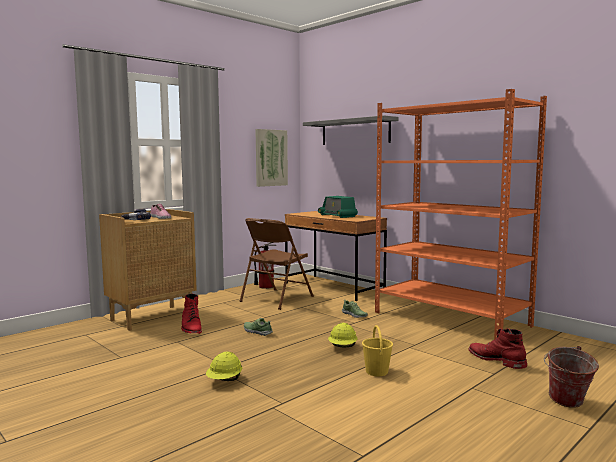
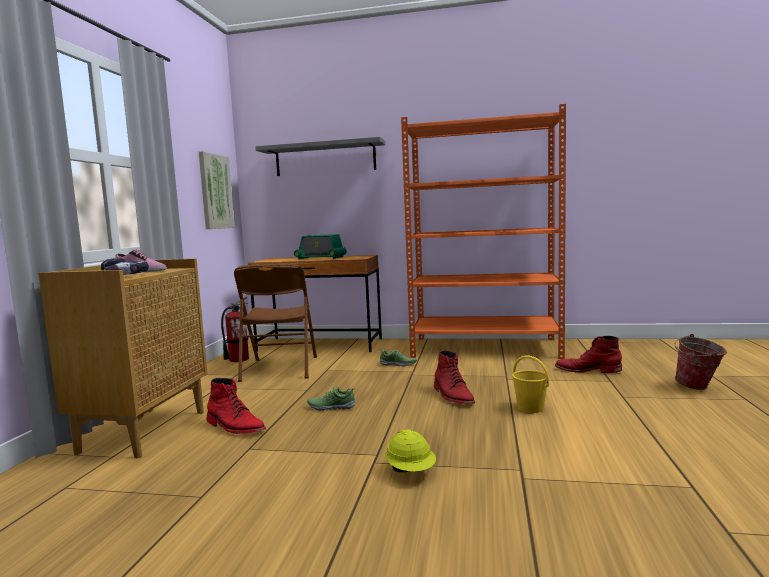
camera: 35 degrees left, 0 degrees up
(343, 347) = (453, 396): yellow hard hat -> red boot

